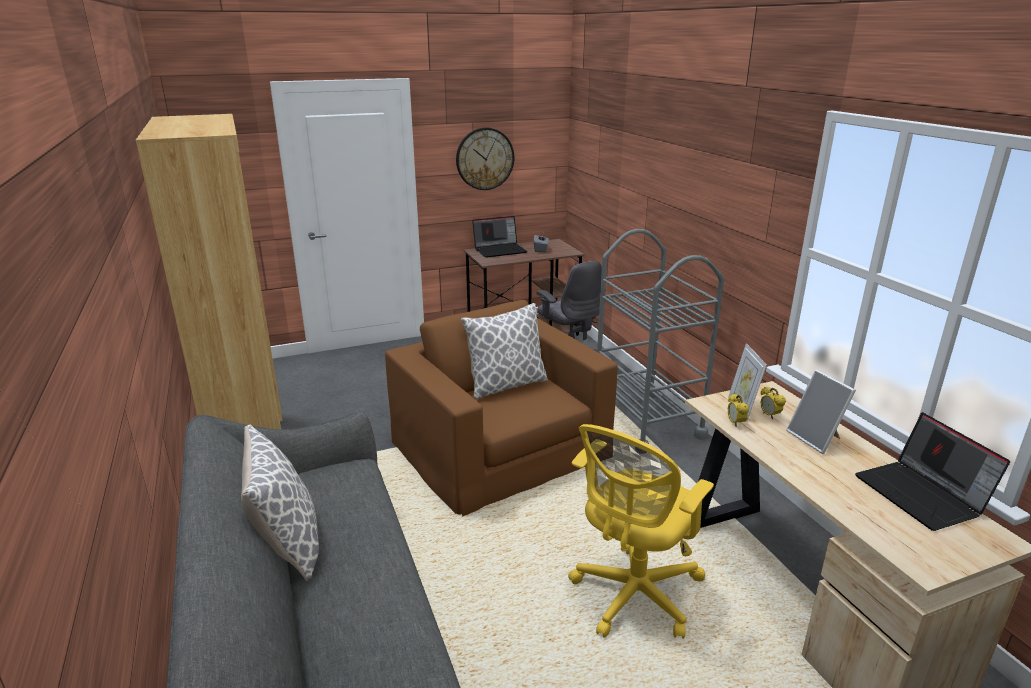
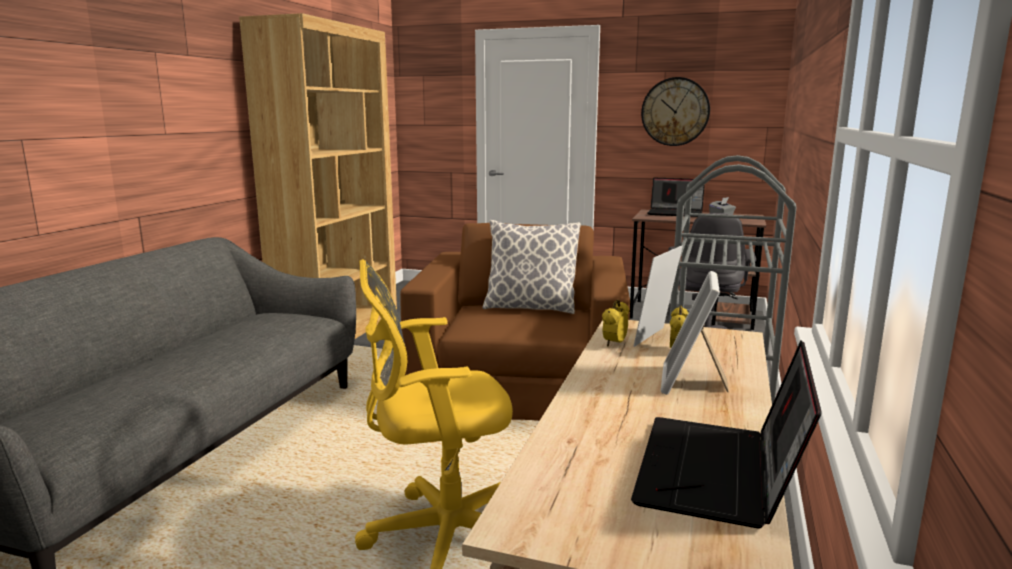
camera: 40 degrees right, 10 degrees down
(287, 544) = (186, 339): pillow -> none

